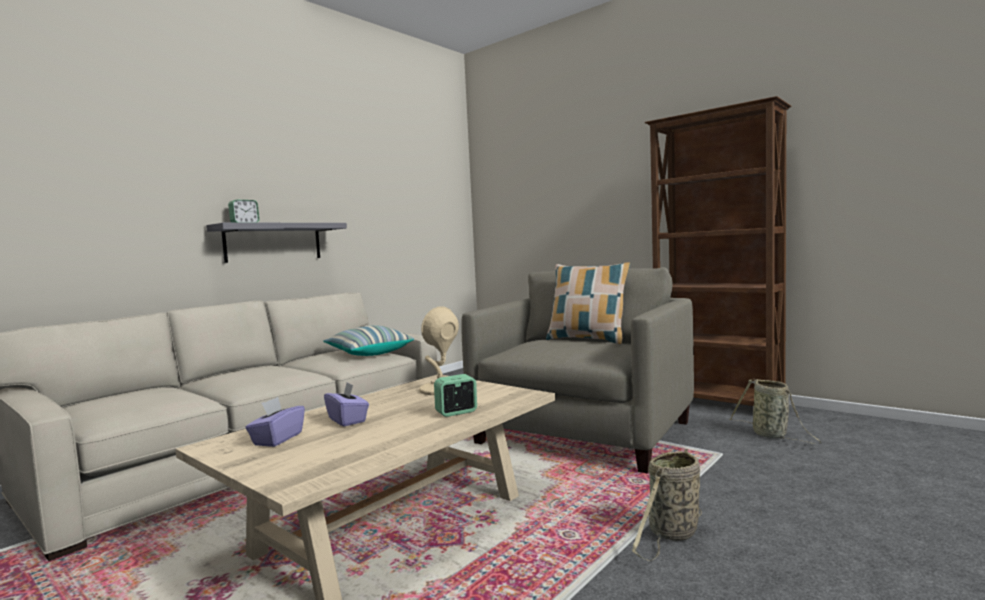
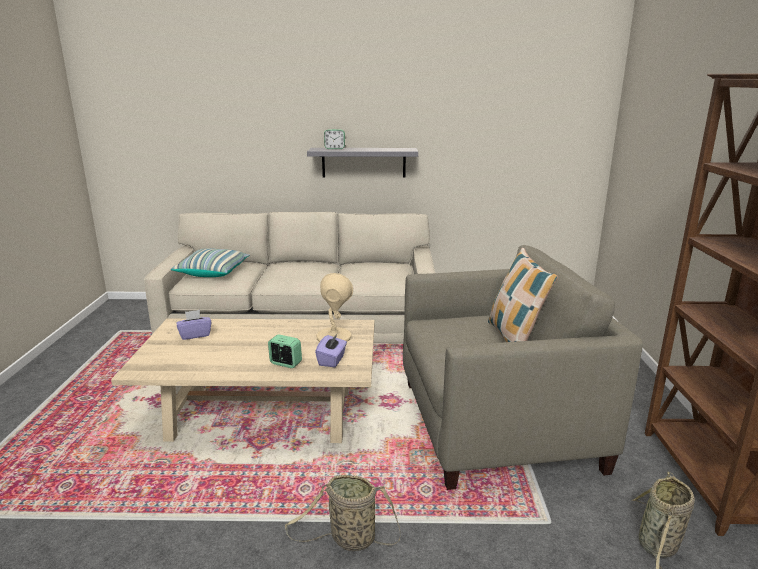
camera: 50 degrees right, 15 degrees up
(347, 420) = (241, 337): purple tissue box -> purple tissue box (332, 360)
(368, 353) = (390, 275): pillow -> pillow (213, 272)

